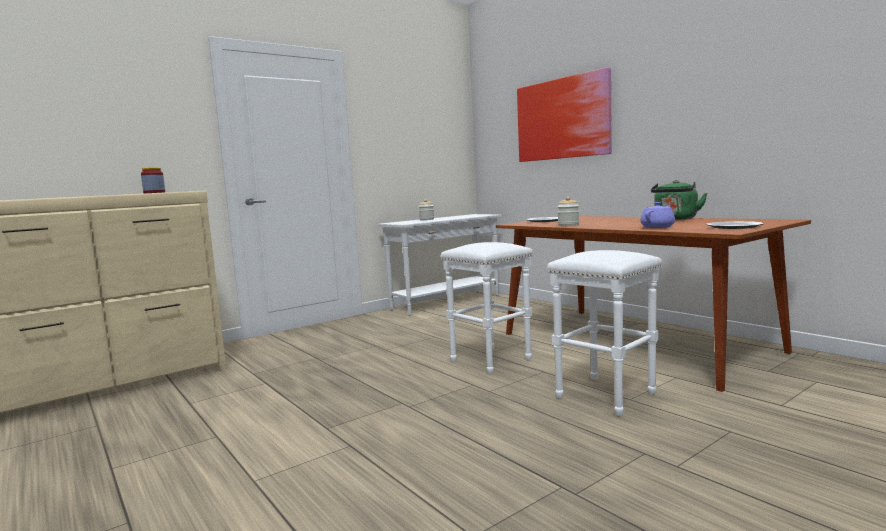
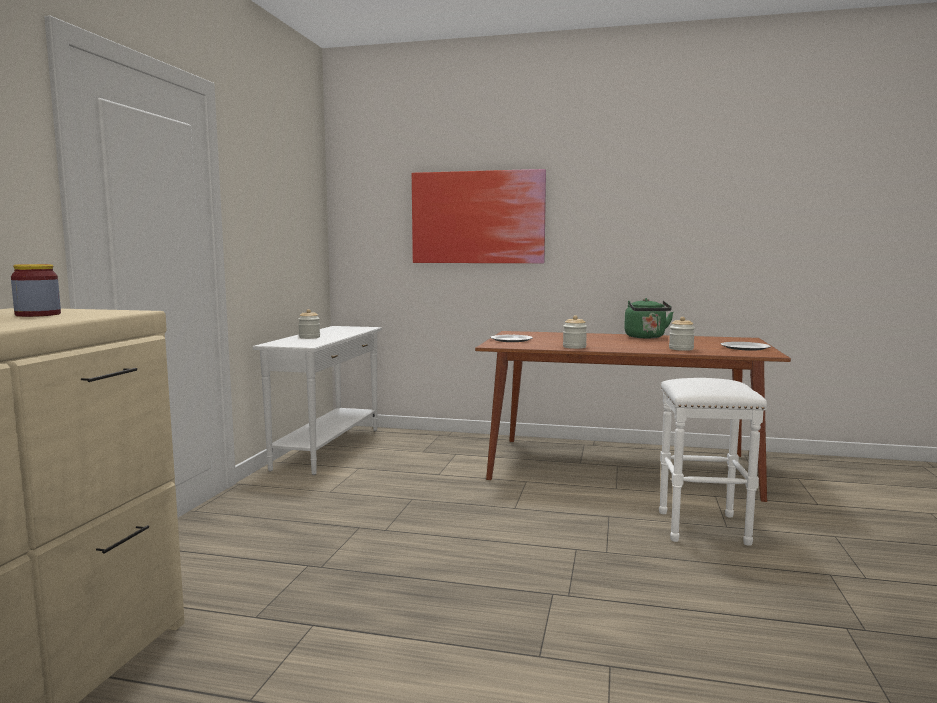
camera: 40 degrees left, 0 degrees up
(488, 359) = (531, 515): white stool -> none
(658, 227) = (681, 349): purple teapot -> jar

